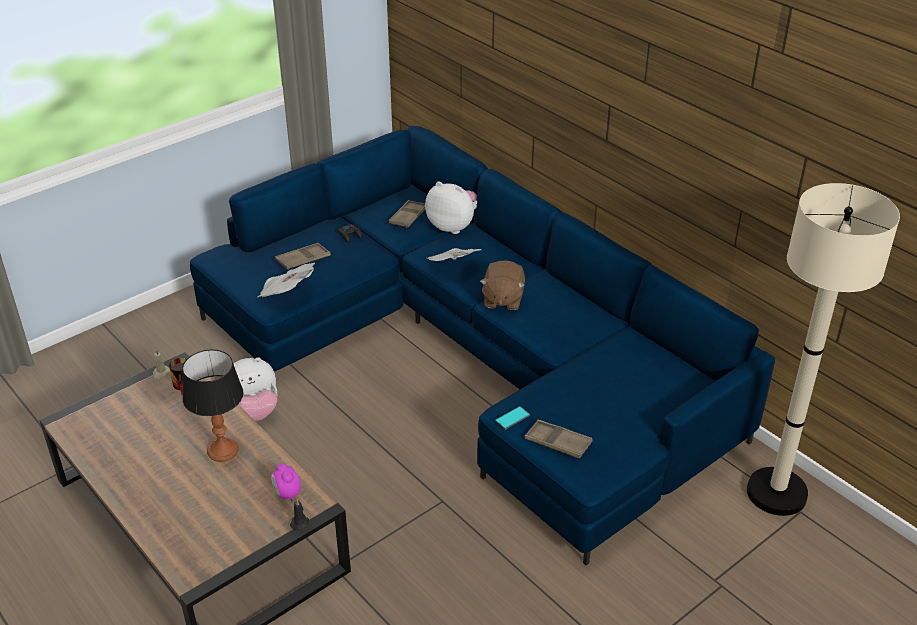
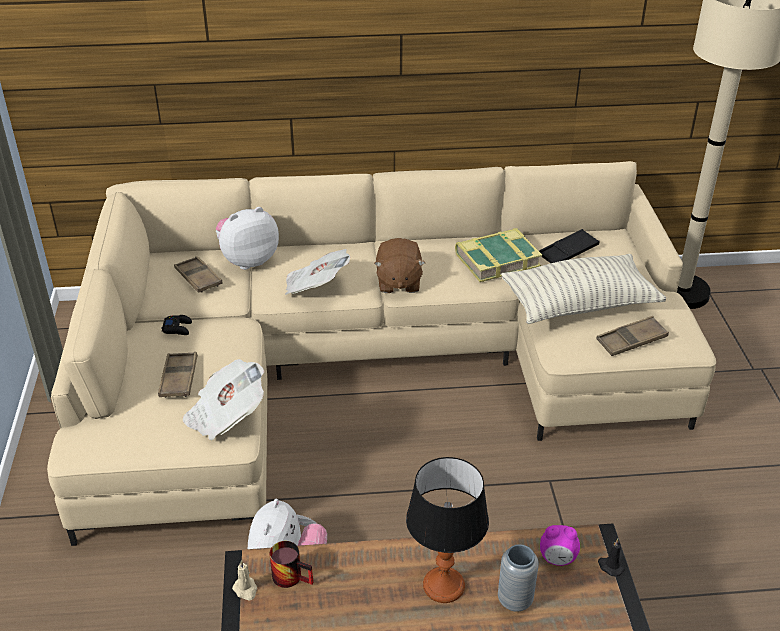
camera: 55 degrees left, 0 degrees up
(234, 487) = (515, 600): none -> grey vase
(472, 355) = (366, 366): blue sofa -> beige sofa
(502, 299) = (398, 282): brown plush toy -> brown plush toy turned 45 degrees clockwise
(512, 418) = (576, 351): phone -> none
(575, 397) = (579, 304): none -> pillow
(585, 333) = (496, 260): none -> book
(643, 365) = (568, 252): none -> black tray

